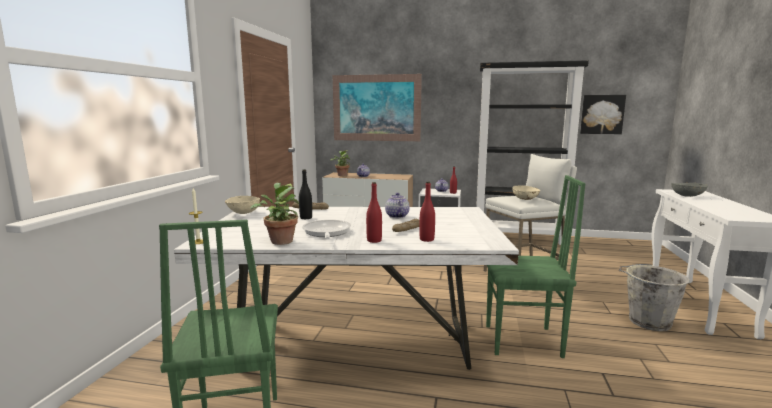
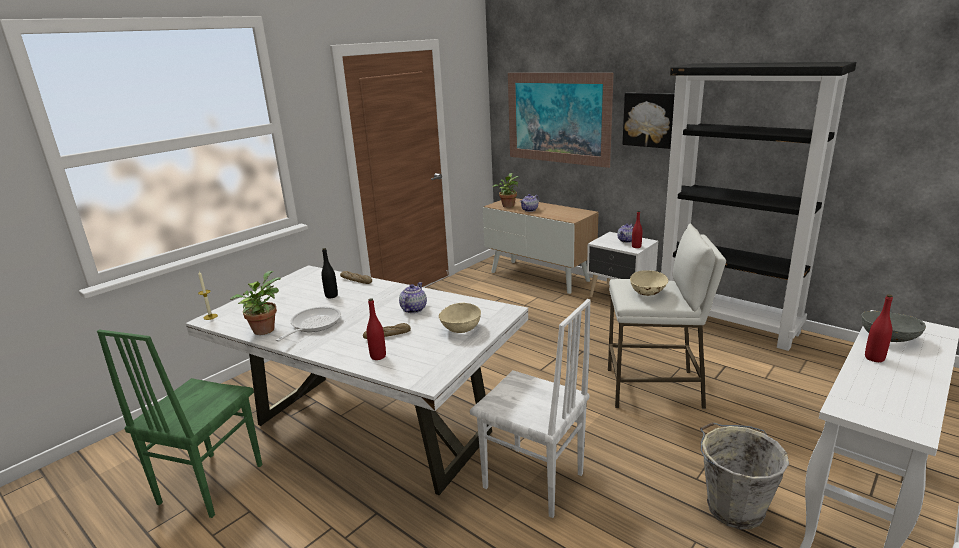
camera: 30 degrees right, 10 degrees up
(243, 213) = (295, 277): beige bowl -> beige bowl (460, 329)
(374, 240) = (332, 347): red bottle -> red bottle (874, 358)
(523, 341) = (533, 482): green chair -> white chair
(602, 114) = (893, 148): picture -> picture (649, 120)

